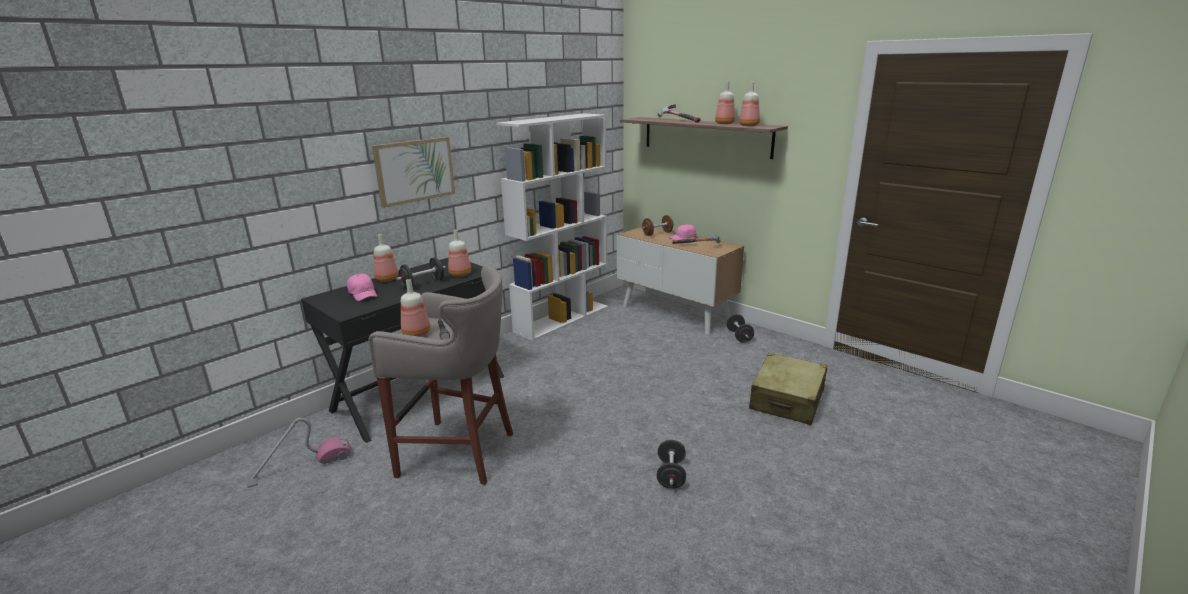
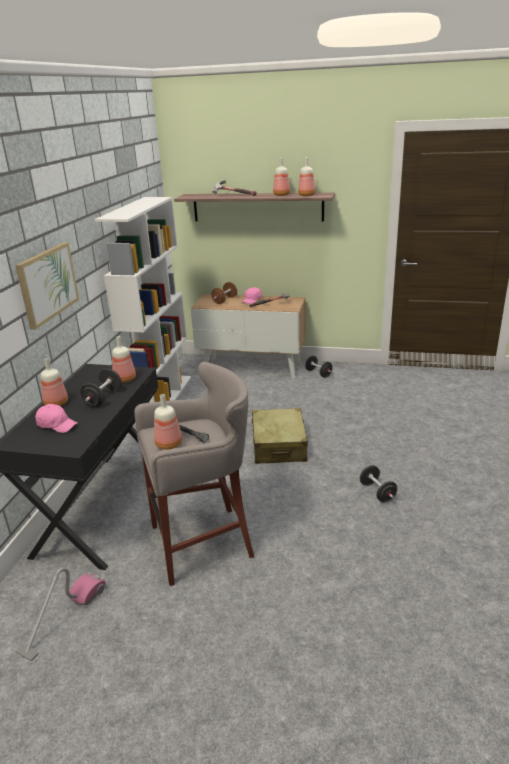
camera: 30 degrees left, 5 degrees up
(787, 399) = (396, 411): beige suitcase -> beige suitcase (279, 445)

